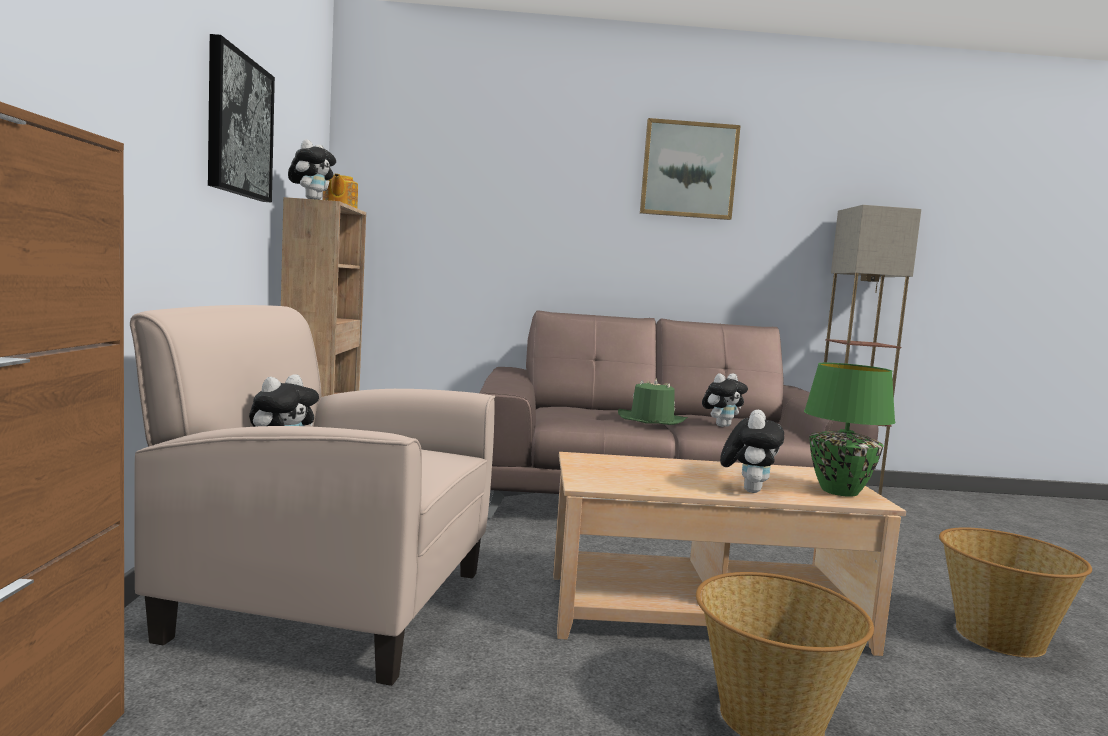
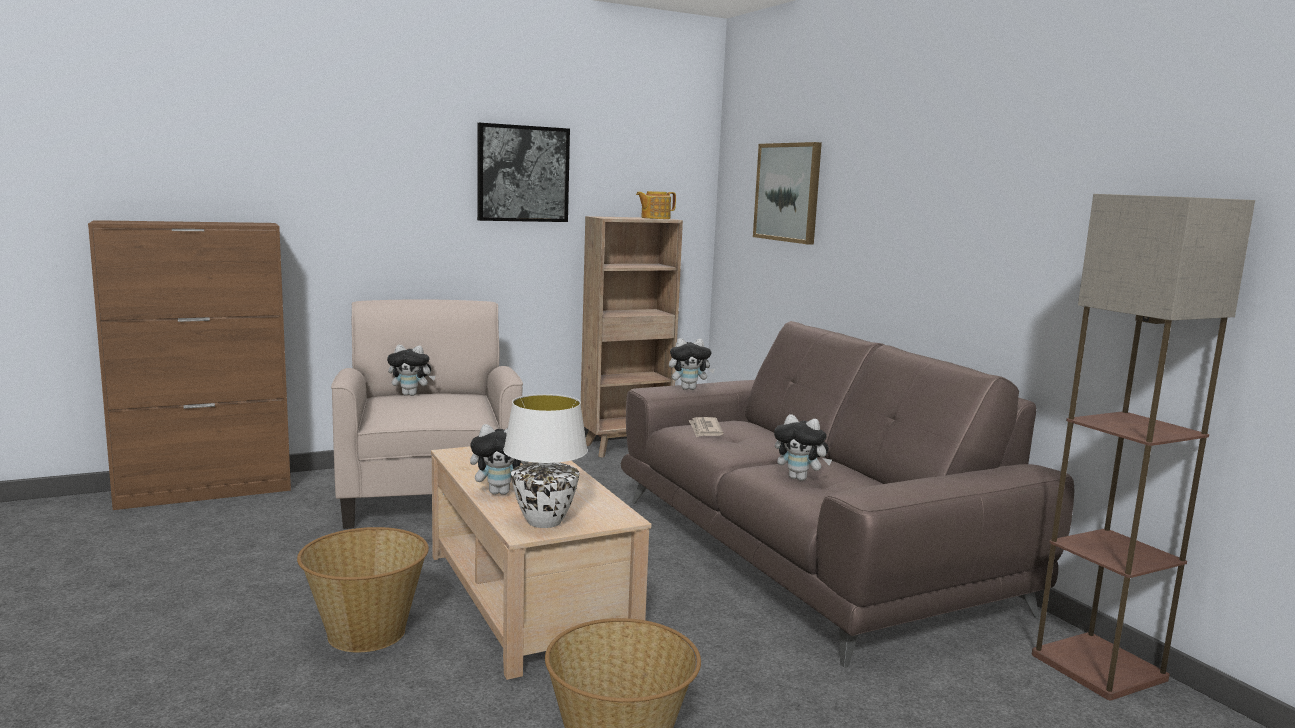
camera: 65 degrees right, 5 degrees up
(311, 200) = (604, 217): plush toy -> plush toy (689, 389)
(572, 415) = (705, 430): none -> newspaper
(651, 420) = (751, 453): green hat -> none
(688, 170) = (968, 149): picture -> picture (788, 192)
(840, 492) = (543, 522): green table lamp -> white table lamp

